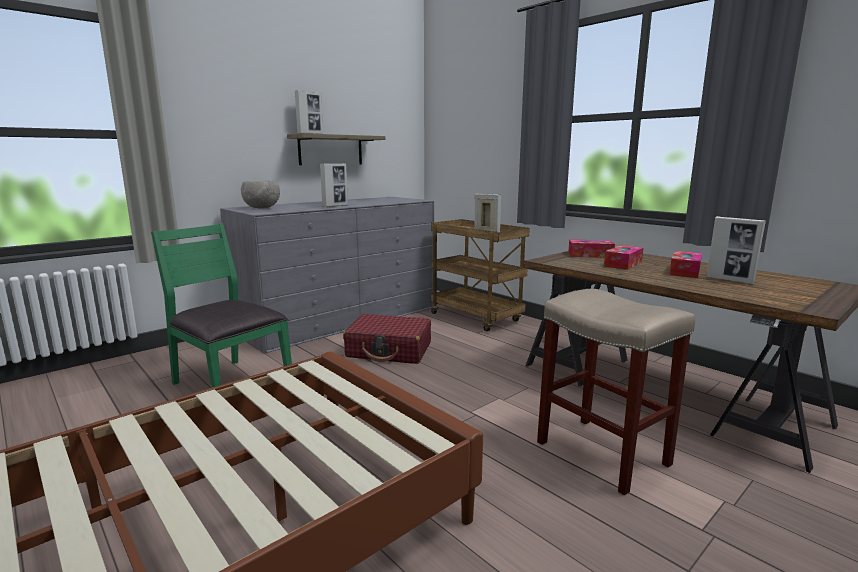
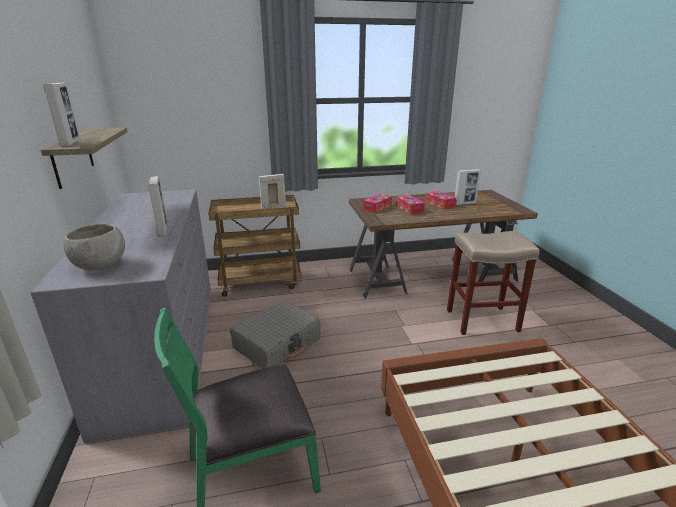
camera: 60 degrees left, 10 degrees up
(389, 350) = (277, 344): red suitcase -> grey suitcase

